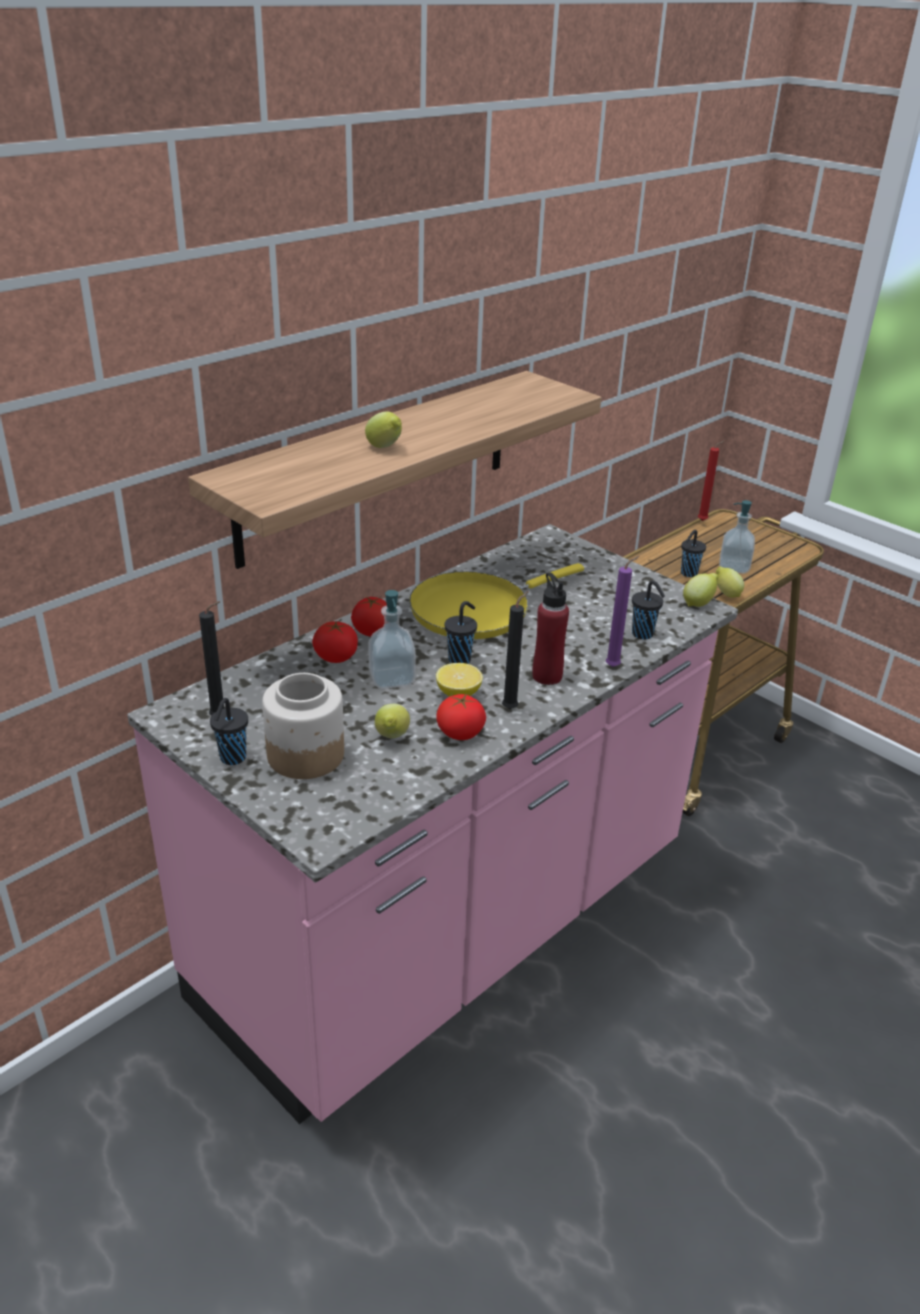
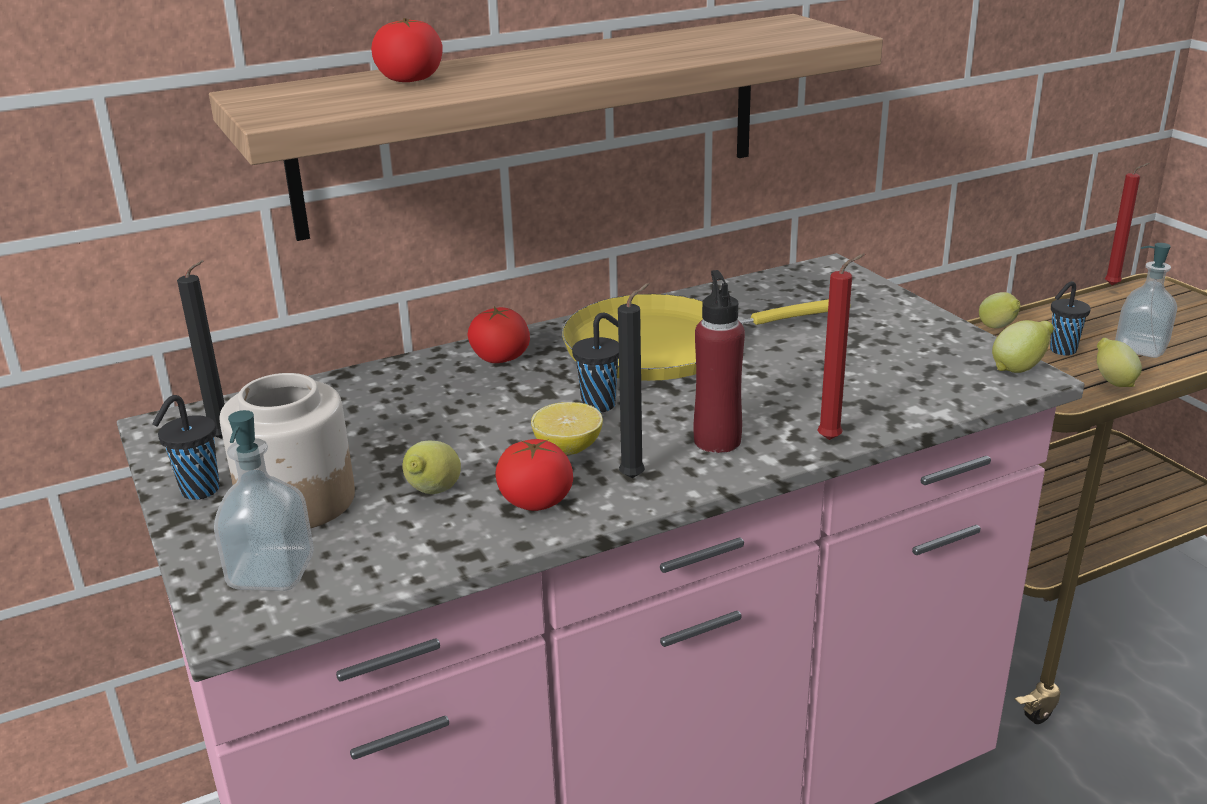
camera: 20 degrees right, 5 degrees down
(336, 657) = (429, 383): tomato -> tomato (409, 79)
(385, 448) = (502, 75): lemon -> lemon (998, 328)
(391, 678) = (486, 418): soap dispenser -> soap dispenser (272, 573)
(615, 666) = (833, 439): purple candle -> red candle
(643, 634) = (904, 402): black cup -> none

